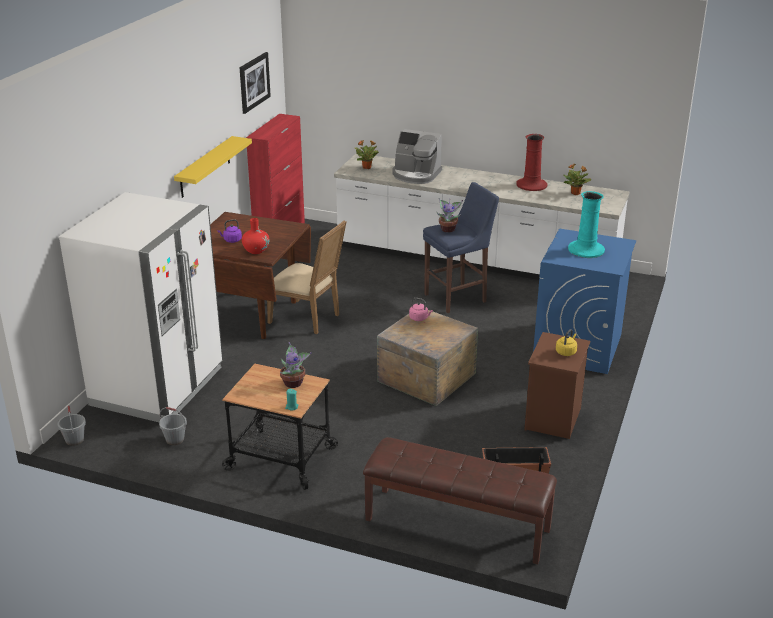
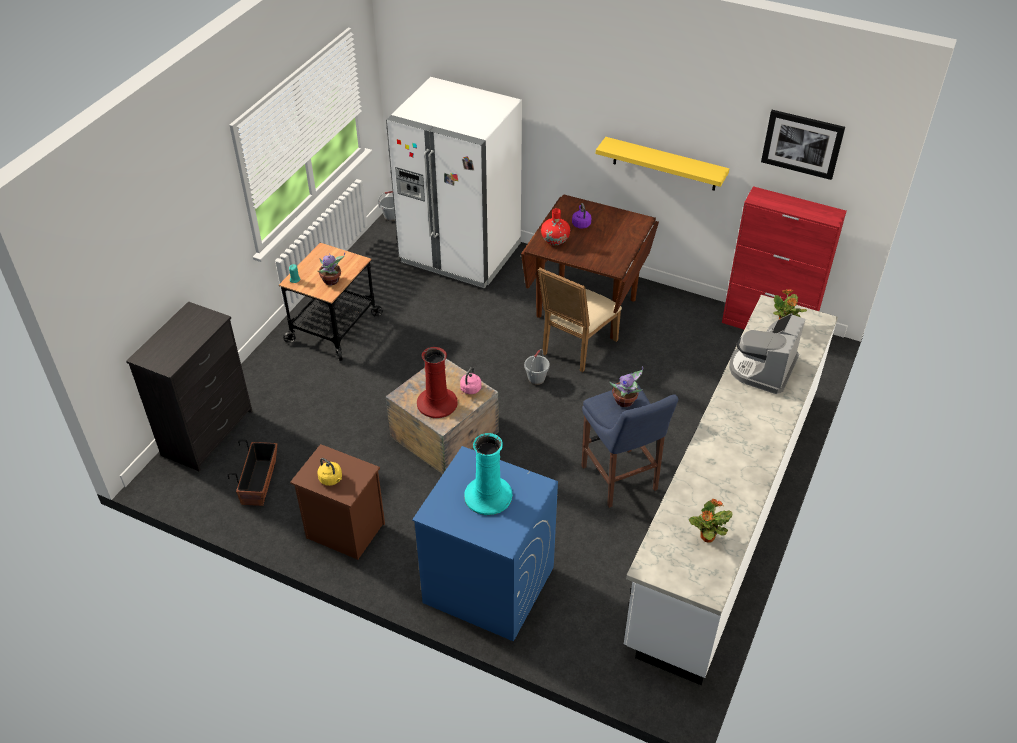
camera: 95 degrees right, 15 degrees up
(174, 440) = (378, 267): grey bucket -> grey bucket (536, 379)
(456, 525) = (208, 432): brown bench -> black dresser
(532, 185) = (735, 489): red vase -> red vase (437, 403)

